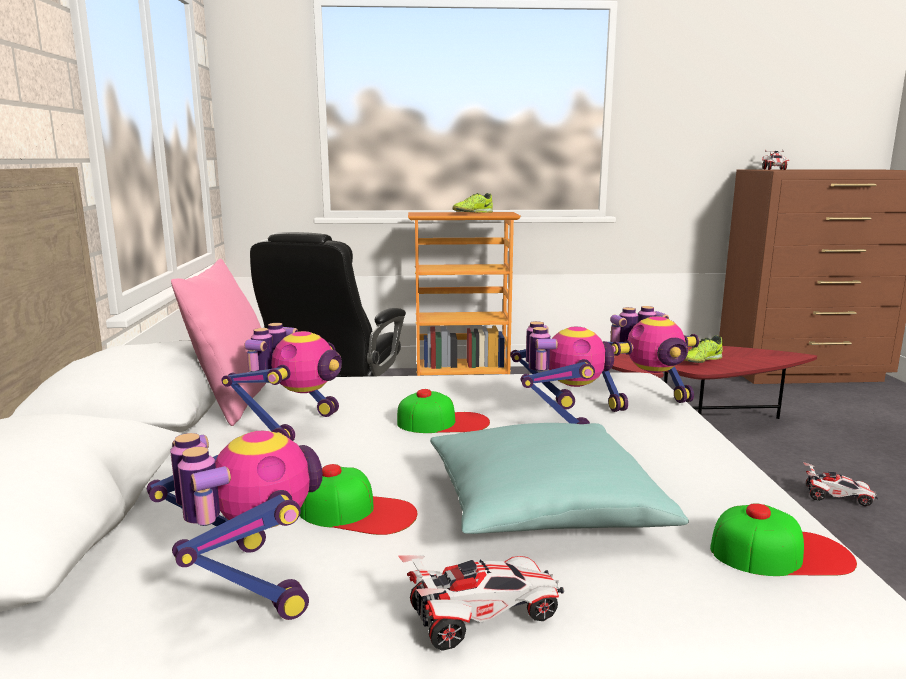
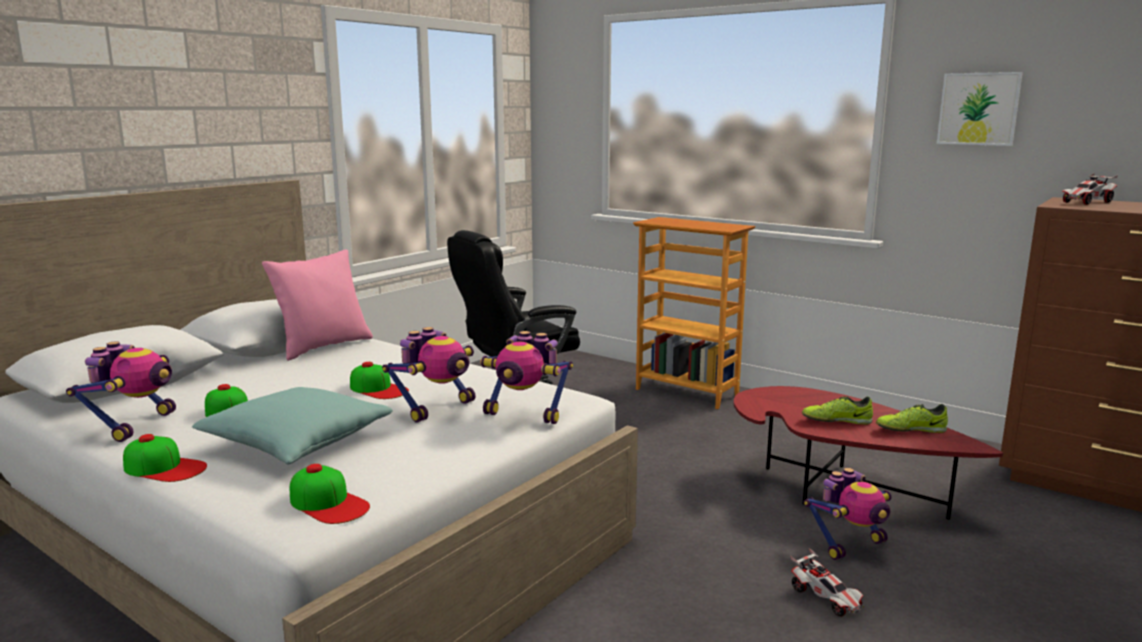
camera: 40 degrees right, 0 degrees up
(295, 427) = (310, 369): toy robot -> toy robot (850, 545)
(472, 213) = (703, 224): shoe -> shoe (910, 430)
(482, 616) = (164, 467): toy car -> cap
(683, 102) = (978, 109): none -> picture

